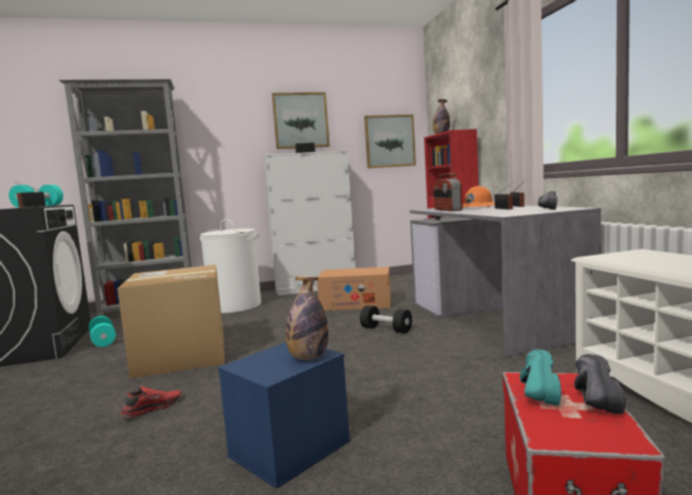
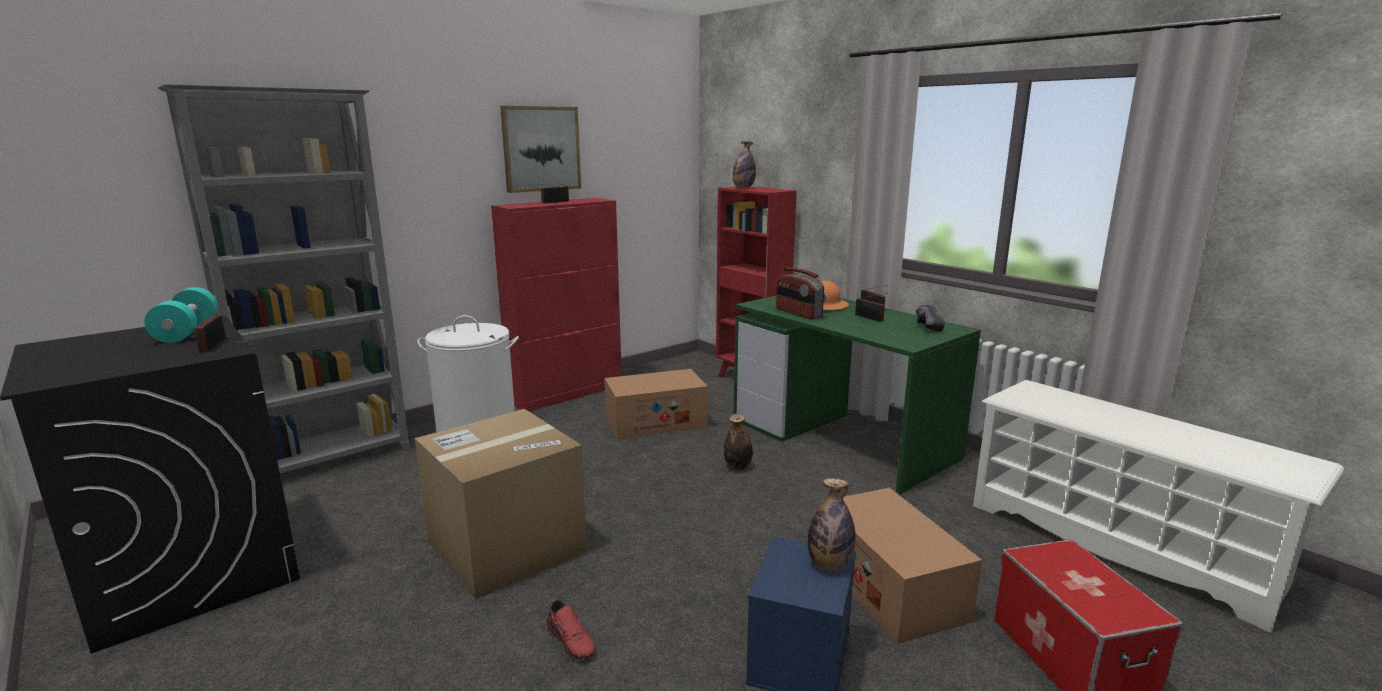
camera: 25 degrees left, 10 degrees up
(103, 341) = (330, 535): turquoise dumbbell -> none
(152, 408) = (572, 640): red shoe -> red shoe turned 120 degrees clockwise
(316, 288) = (567, 393): white cabinet -> red cabinet
(386, 330) = (738, 467): black dumbbell -> bottle
(389, 141) = (654, 179): picture -> none
(427, 415) = (890, 586): none -> cardboard box
(494, 320) = (843, 438): grey desk -> green desk
(534, 389) = (1047, 568): turquoise shoe -> none
(589, 397) = (1091, 569): black shoe -> none

